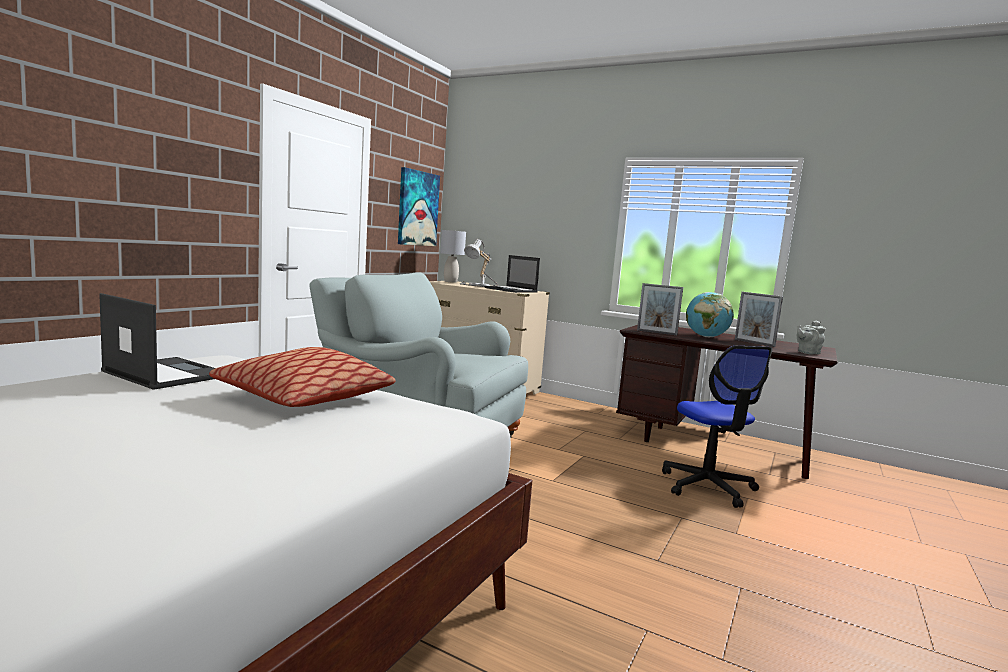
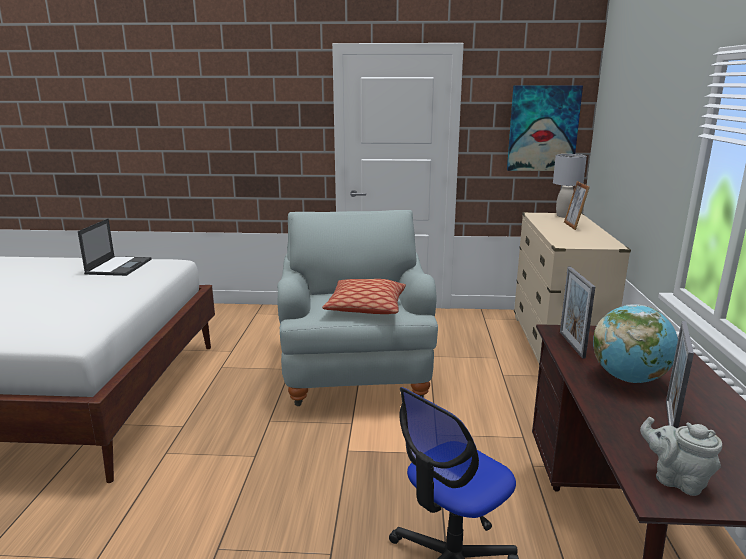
camera: 65 degrees right, 10 degrees up
(305, 398) = (89, 299): pillow -> pillow (365, 307)
(480, 285) = (573, 226): table lamp -> picture frame
(511, 290) = (577, 238): laptop -> none

